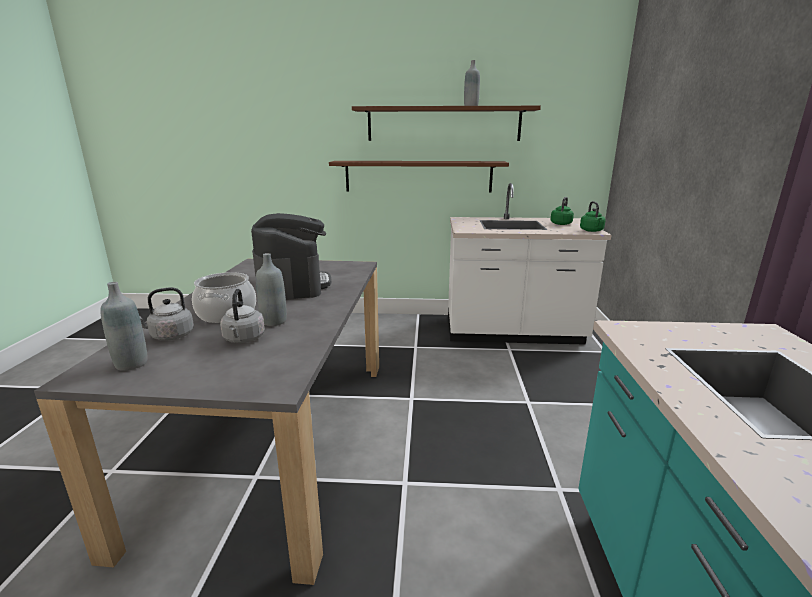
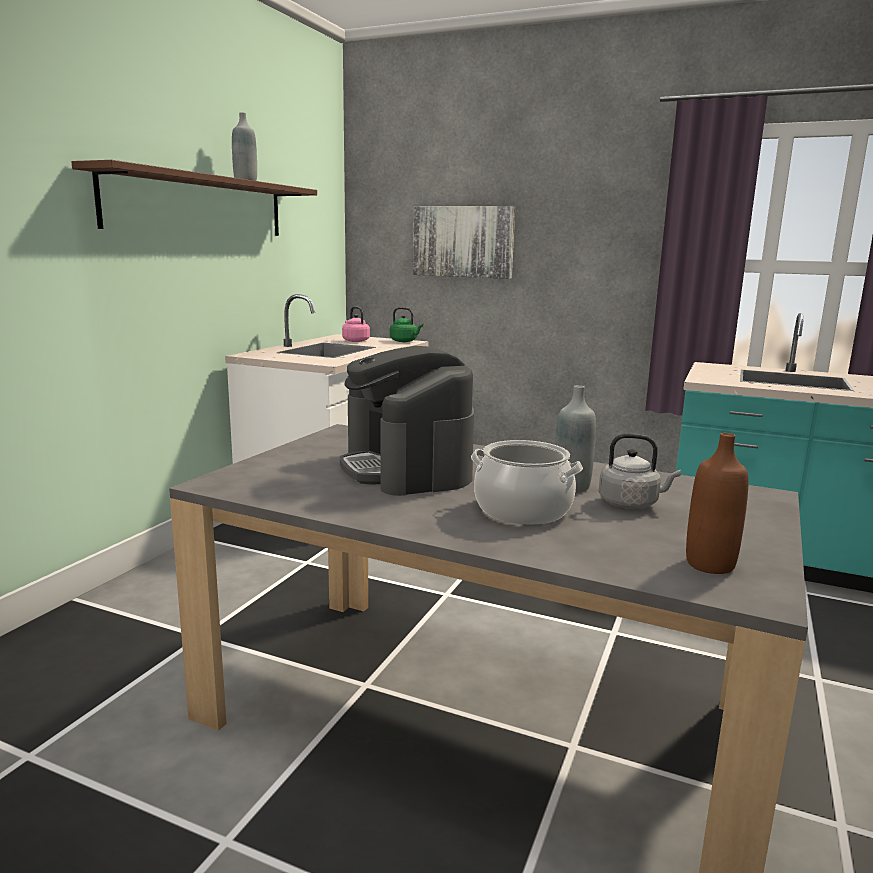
camera: 70 degrees left, 5 degrees down
(131, 364) = (710, 564): grey bottle -> brown bottle
(170, 336) = (606, 544): grey kettle -> none
(293, 284) = (407, 469): coffee machine -> coffee machine turned 120 degrees counterclockwise
(418, 176) = (176, 293): brown shelf -> none
(561, 223) = (355, 341): green kettle -> pink kettle
(667, 144) = (463, 242): none -> picture

